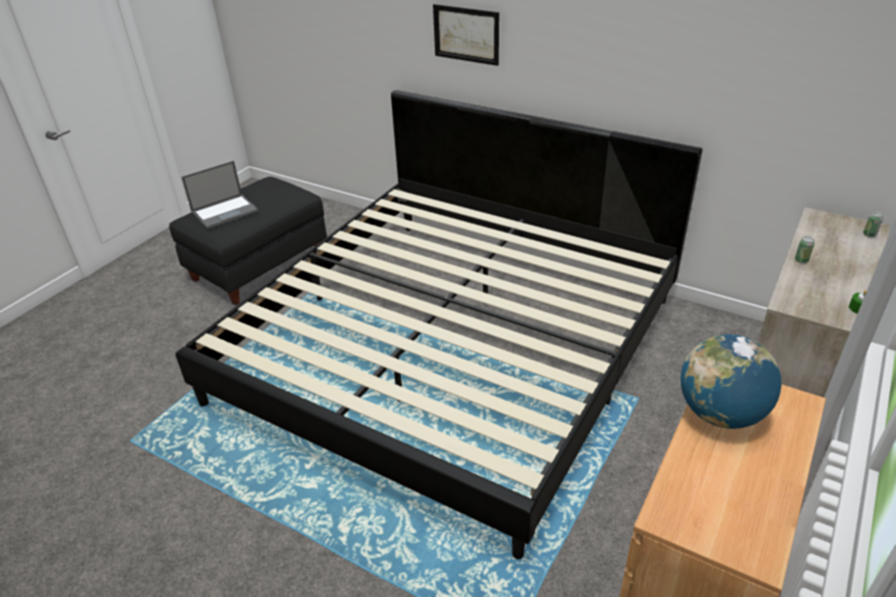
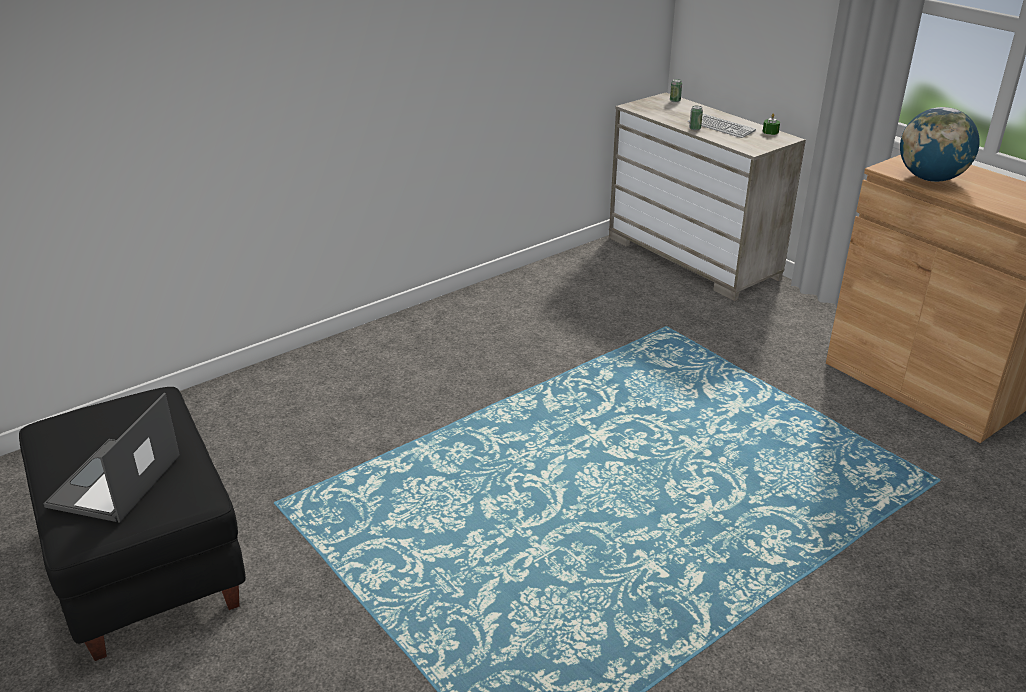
camera: 70 degrees left, 5 degrees down
(225, 211) = (114, 482): laptop -> laptop turned 150 degrees counterclockwise
(450, 348) = (512, 416): bed -> none
(466, 34) = (258, 52): picture -> none
(829, 274) = (721, 127): none -> keyboard

